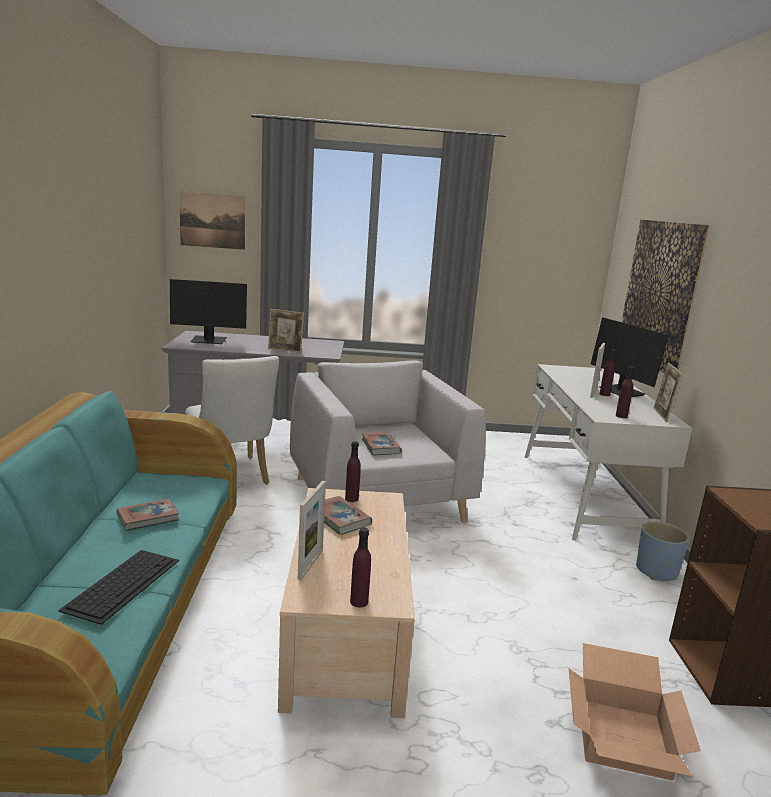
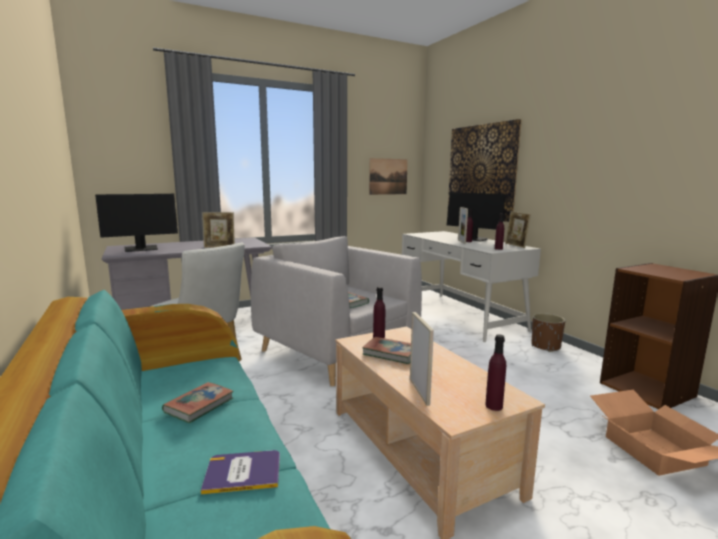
camera: 25 degrees left, 5 degrees down
(123, 583) = (243, 472): keyboard -> book
(212, 220) = (120, 144): picture -> picture (388, 176)
(657, 571) = (546, 346): blue planter -> brown planter

